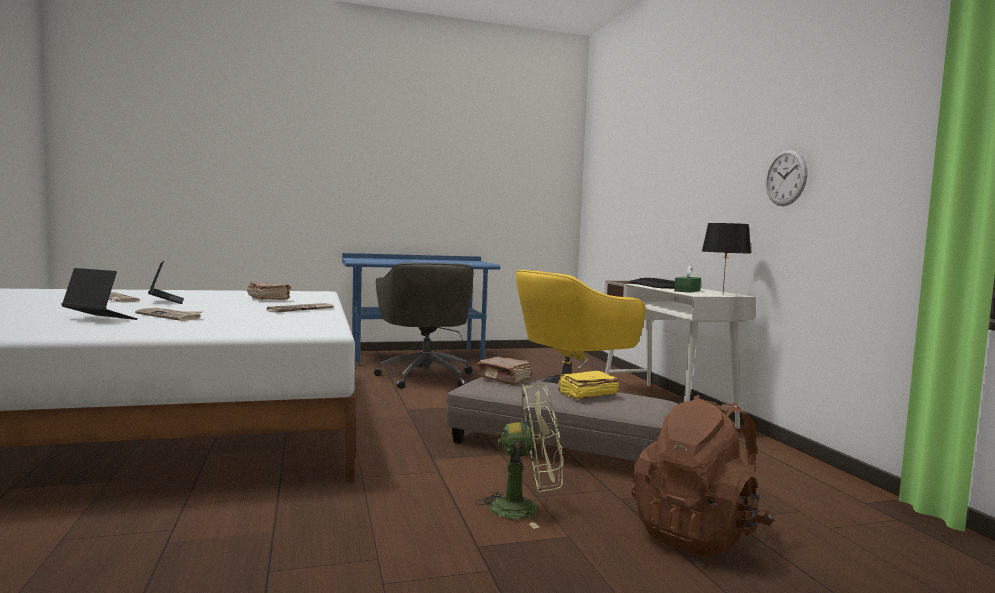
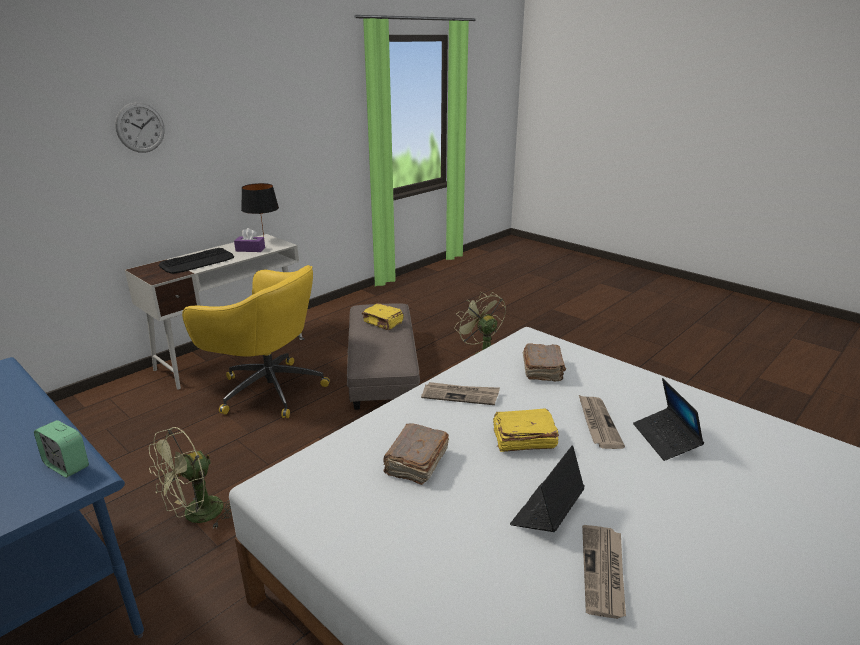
camera: 120 degrees left, 20 degrees up
(219, 308) = (523, 440): none -> yellow book
(371, 261) = (67, 466): none -> alarm clock
(425, 377) = (196, 516): grey office chair -> green fan
(504, 379) = (373, 355): brown book -> brown book (543, 370)
(687, 291) = (250, 249): green tissue box -> purple tissue box
(698, 534) = (454, 320): brown backpack -> none
(786, 177) = (265, 144): wall clock -> wall clock (140, 127)

